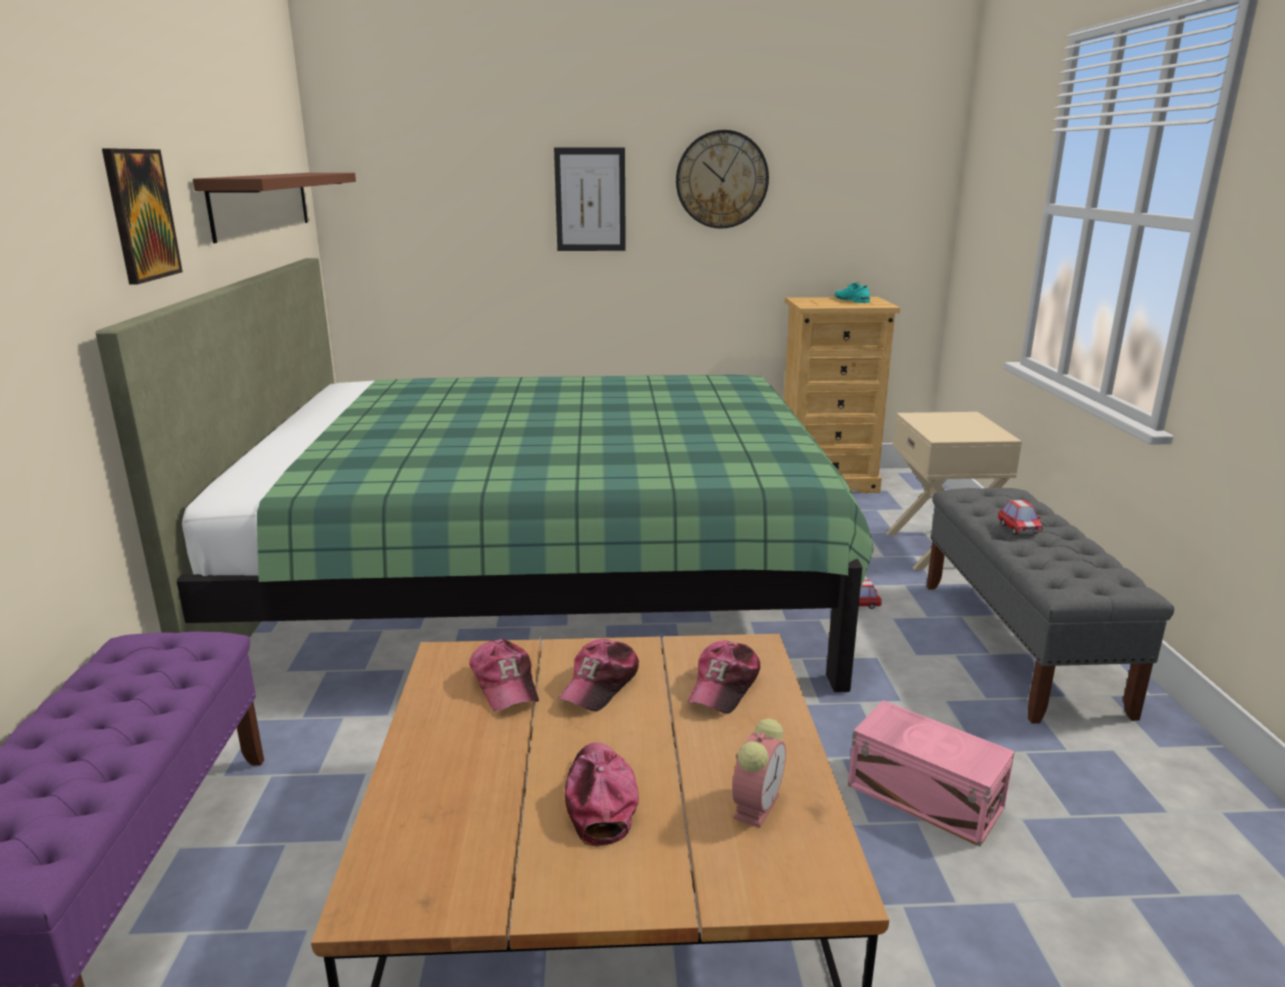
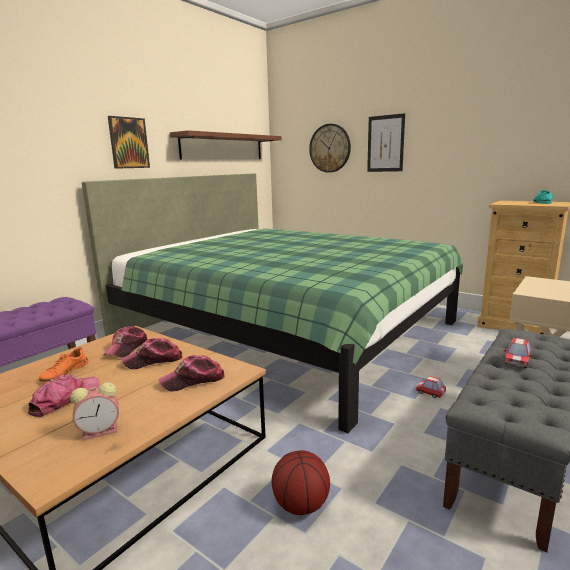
camera: 40 degrees right, 5 degrees down
(489, 766) = (64, 372): none -> orange shoe
(721, 179) = (461, 127): wall clock -> wall clock (330, 148)
(923, 794) = (301, 505): pink storage box -> basketball

